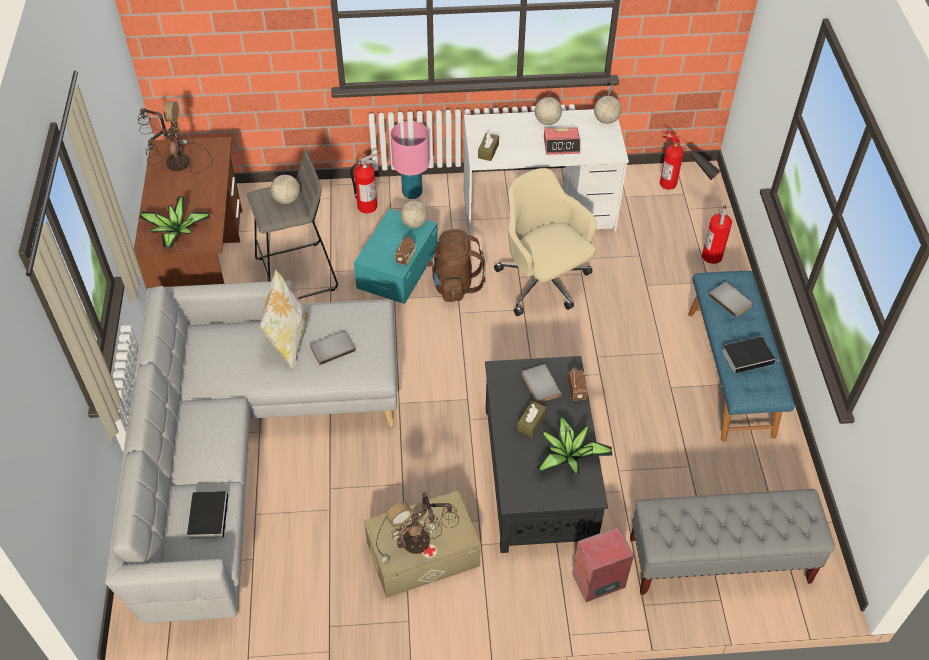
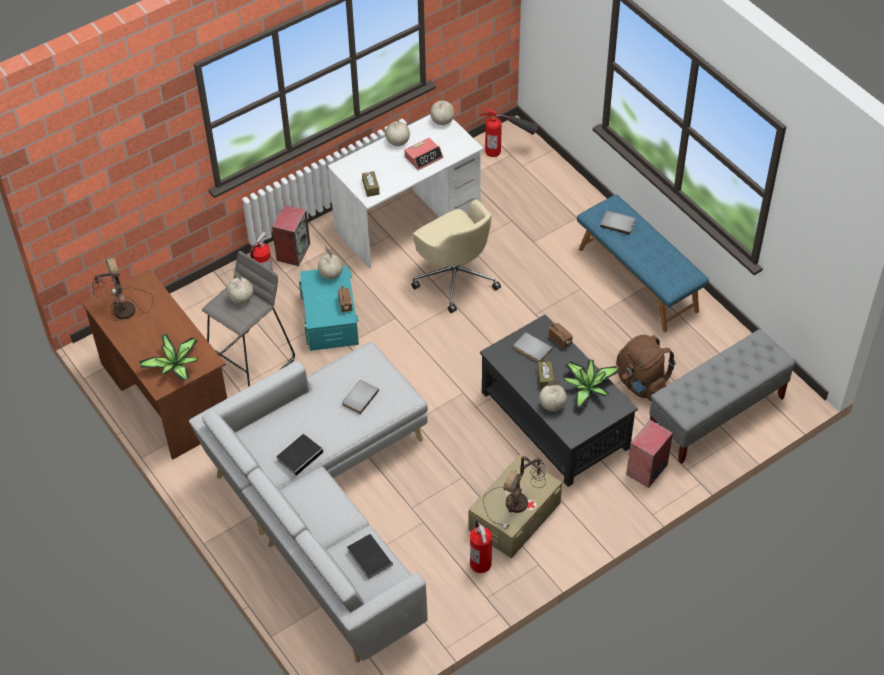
camera: 30 degrees left, 0 degrees up
(288, 341) = (321, 408): pillow -> none
(412, 193) = (293, 251): pink table lamp -> speaker
(454, 284) = (385, 310): brown backpack -> brown backpack (641, 384)
(516, 455) = (552, 405): none -> globe
(544, 283) = (455, 277): beige office chair -> beige office chair turned 150 degrees counterclockwise
(712, 256) = (566, 196): fire extinguisher -> fire extinguisher (481, 563)
(748, 356) = (657, 259): book -> book (300, 455)

